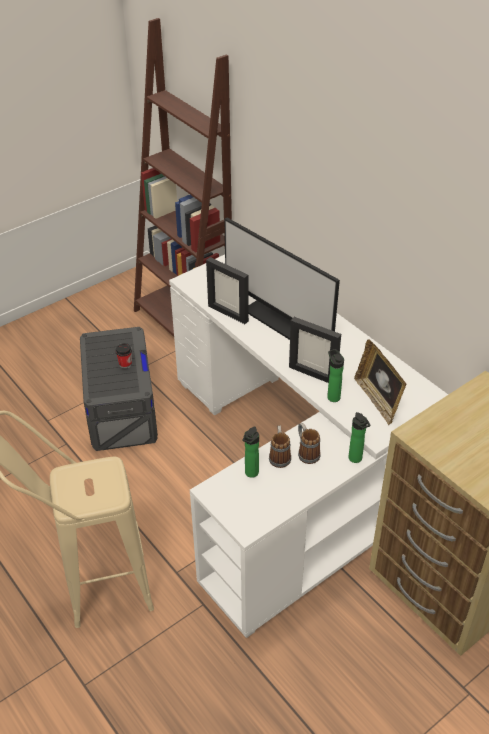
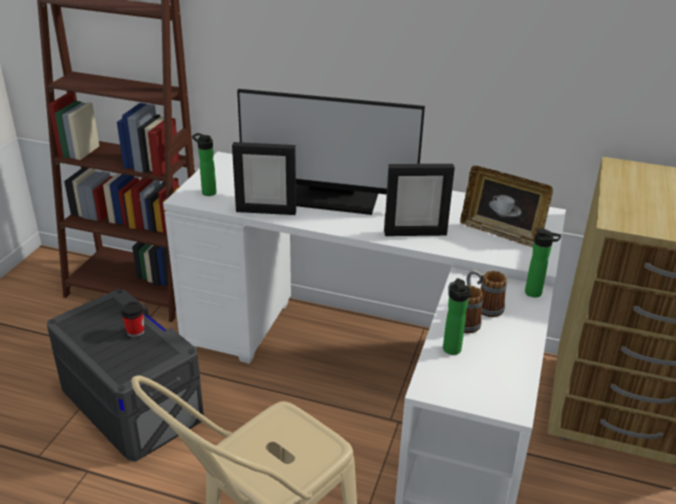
camera: 35 degrees left, 10 degrees down
(332, 396) = (457, 245): bottle -> bottle (207, 192)

